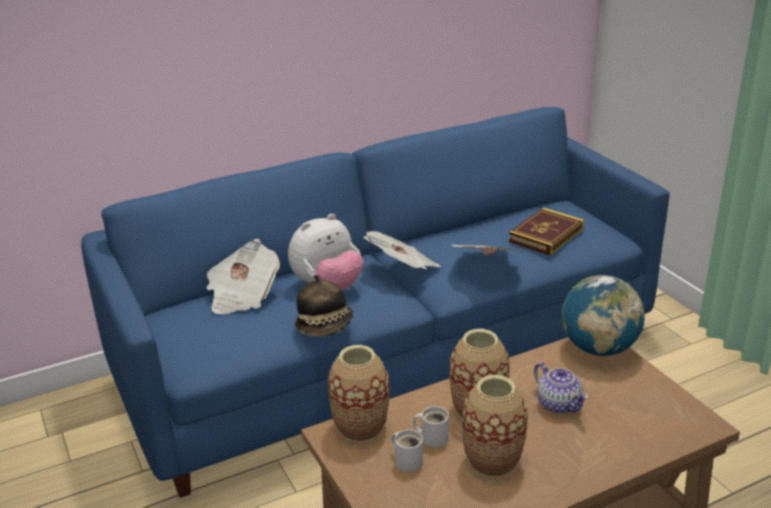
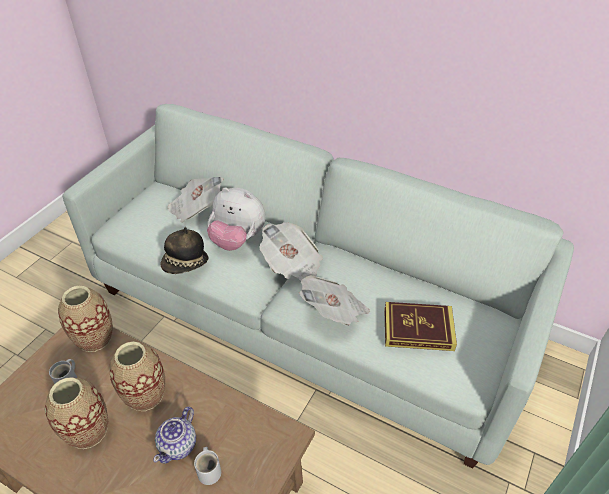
camera: 55 degrees right, 15 degrees up
(388, 355) = (305, 314): blue sofa -> white sofa
(432, 437) = (100, 382): white mug -> white mug (210, 470)
(599, 348) = (276, 443): globe -> none

